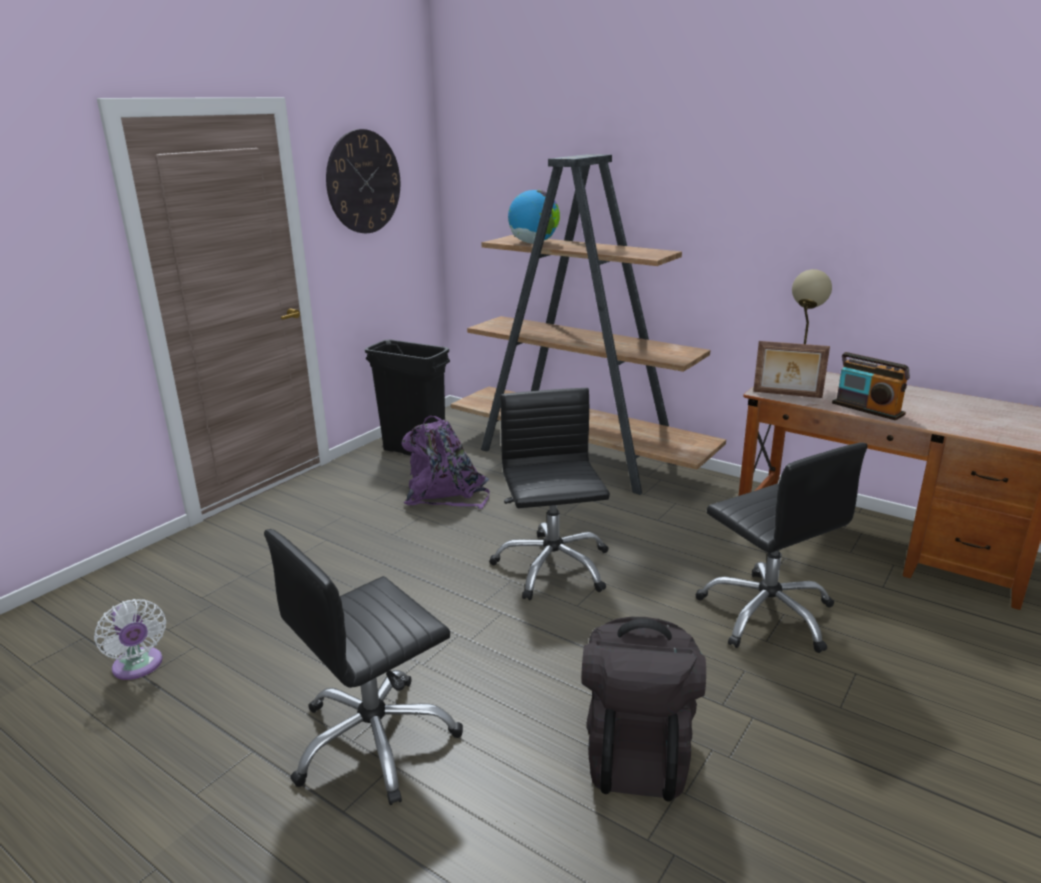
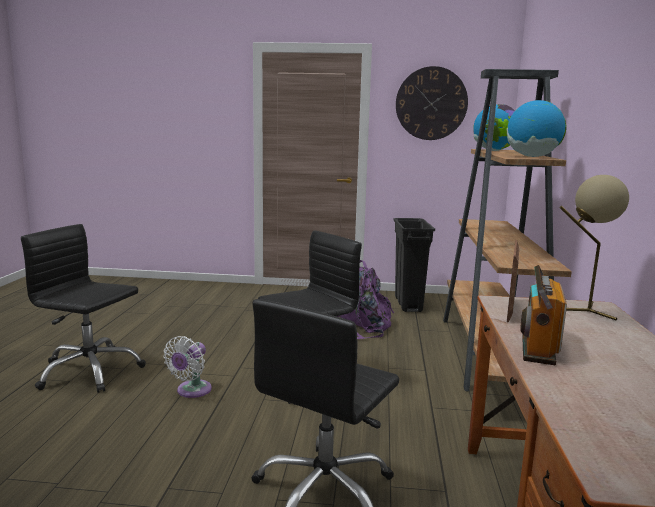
camera: 60 degrees right, 10 degrees down
(139, 667) = (130, 309): white fan -> white fan (191, 391)
(637, 752) = (97, 457): black backpack -> none
(640, 251) = (532, 157): none -> globe
(787, 395) = (510, 309): picture frame -> picture frame turned 150 degrees counterclockwise

